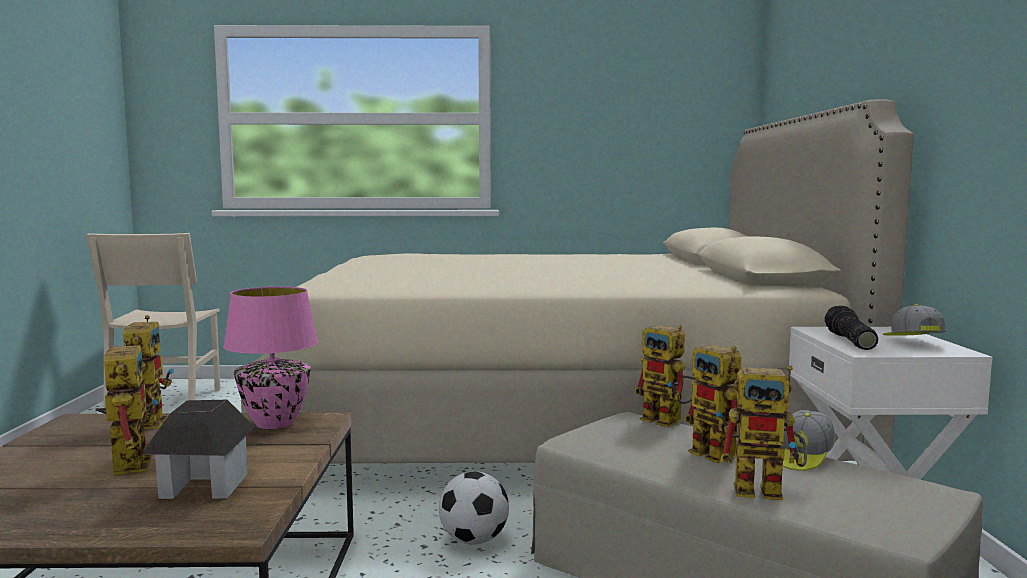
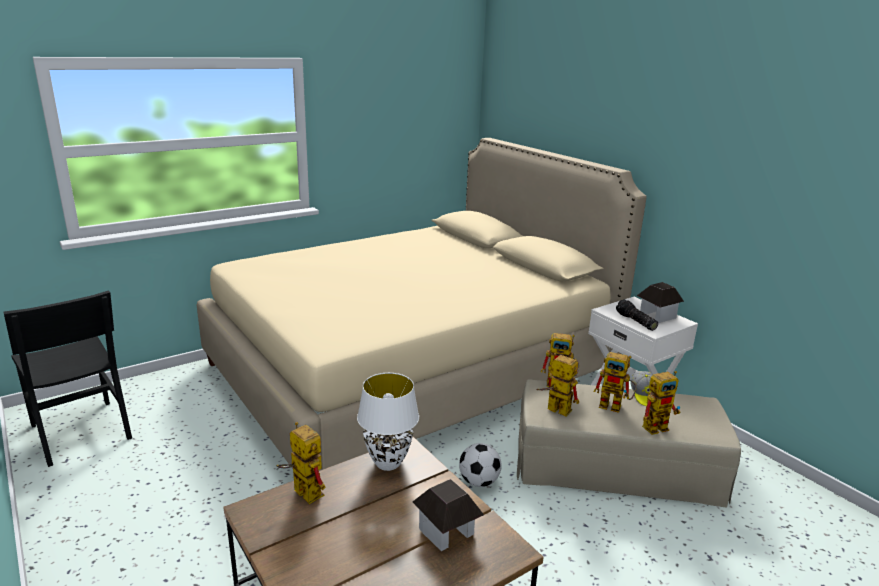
camera: 35 degrees left, 15 degrees up
(128, 462) = (368, 532): toy robot -> toy robot (553, 409)
(165, 402) = (80, 431): beige chair -> black chair
(273, 423) = (387, 463): pink table lamp -> white table lamp
(911, 342) = (657, 315): cap -> toy house

